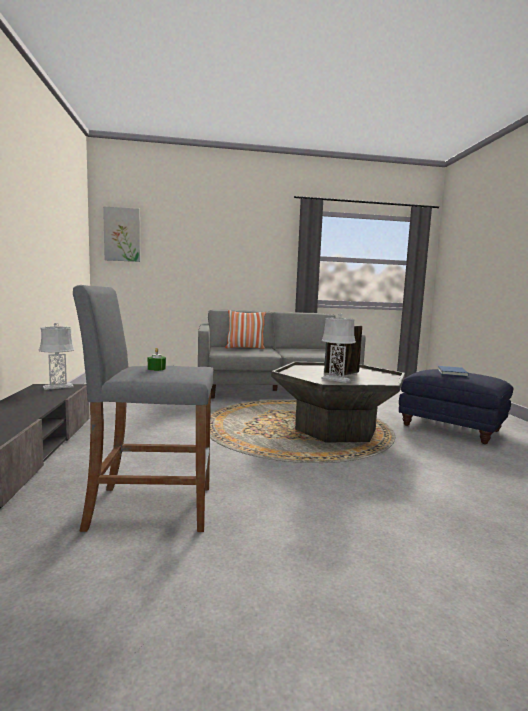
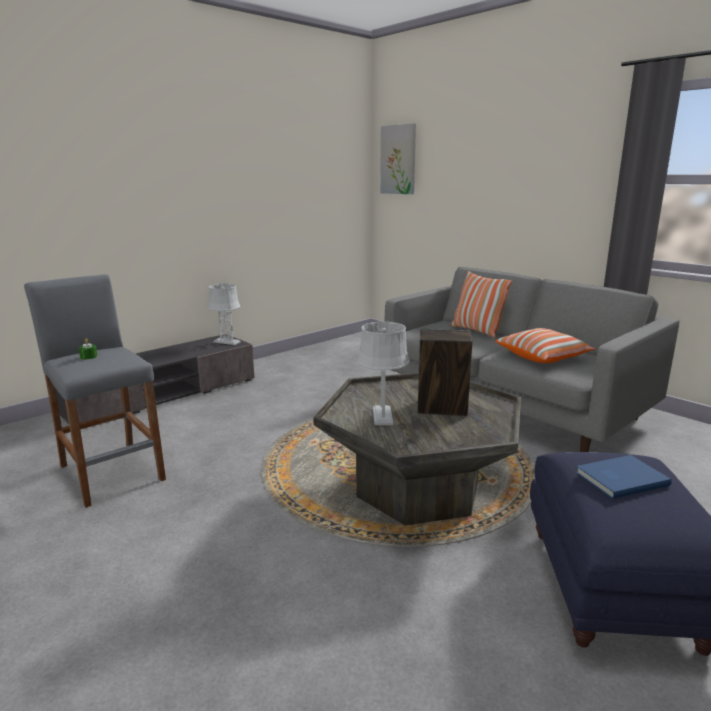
camera: 55 degrees right, 10 degrees up
(307, 352) = (543, 357): none -> pillow

